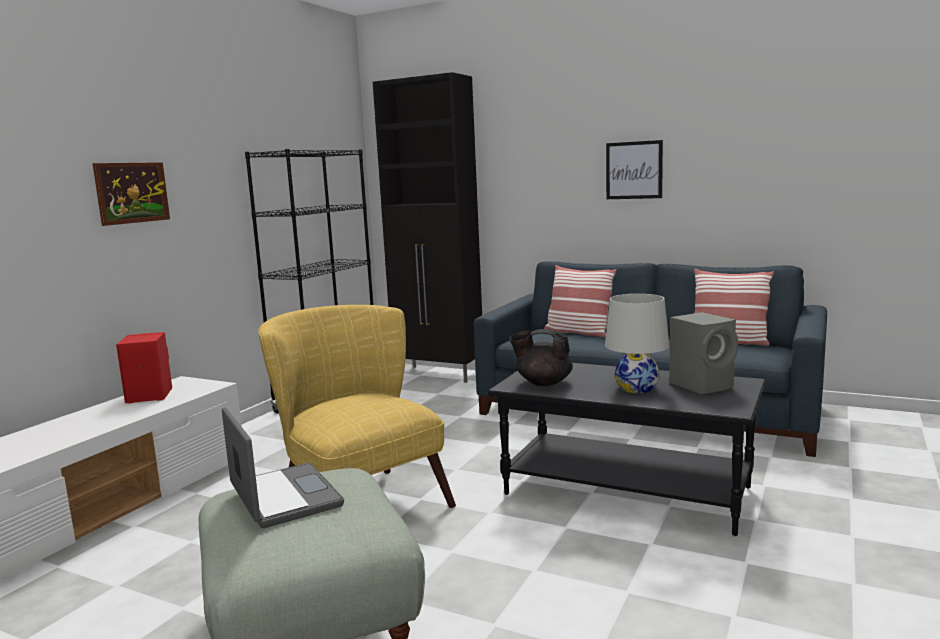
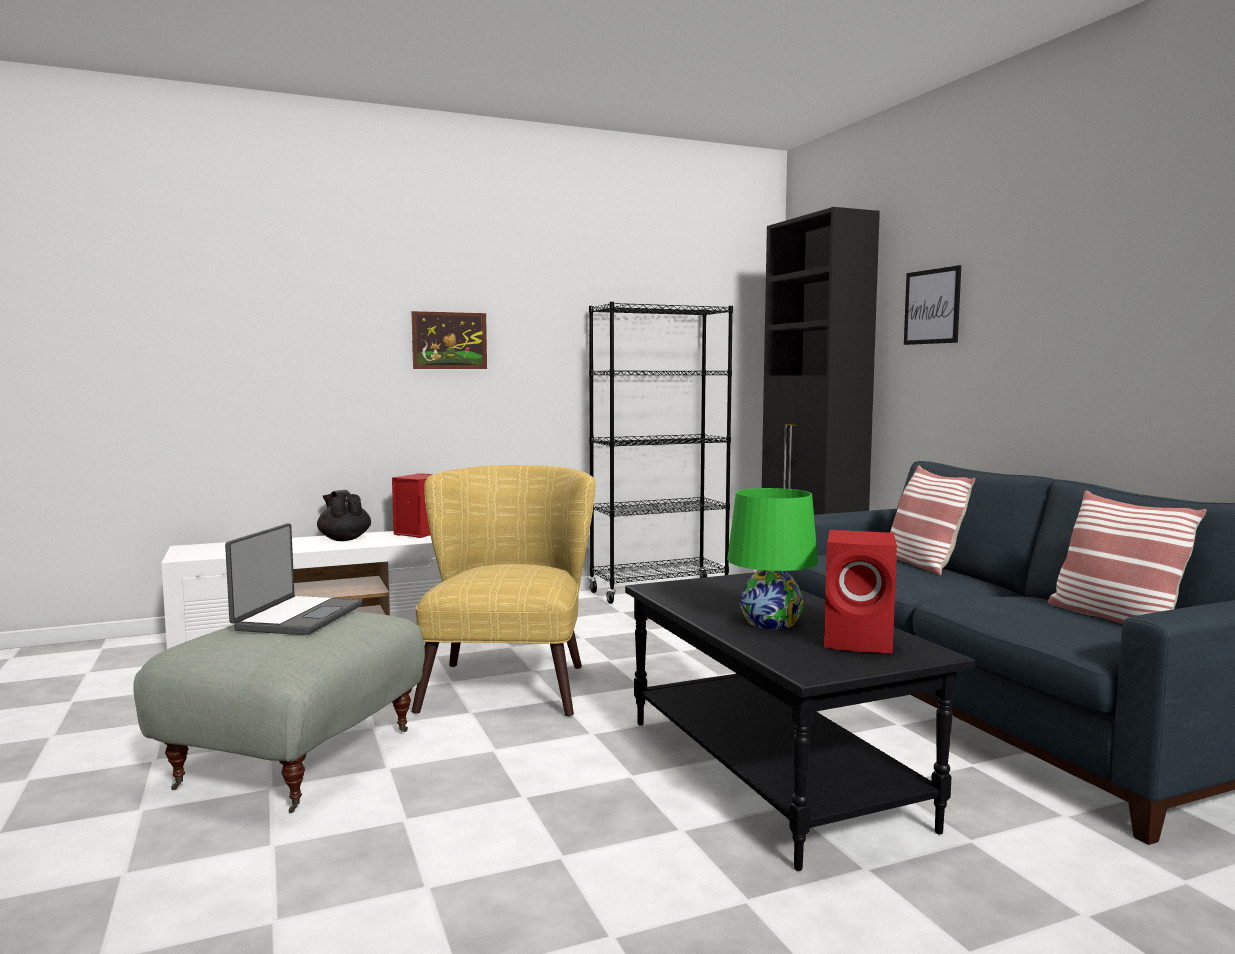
camera: 40 degrees right, 5 degrees down
(543, 383) = (692, 592): black teapot -> black teapot (344, 539)
(634, 170) = (1060, 334): picture -> picture (932, 306)
(637, 388) = (771, 622): white table lamp -> green table lamp
(703, 385) = (861, 641): grey speaker -> red speaker

